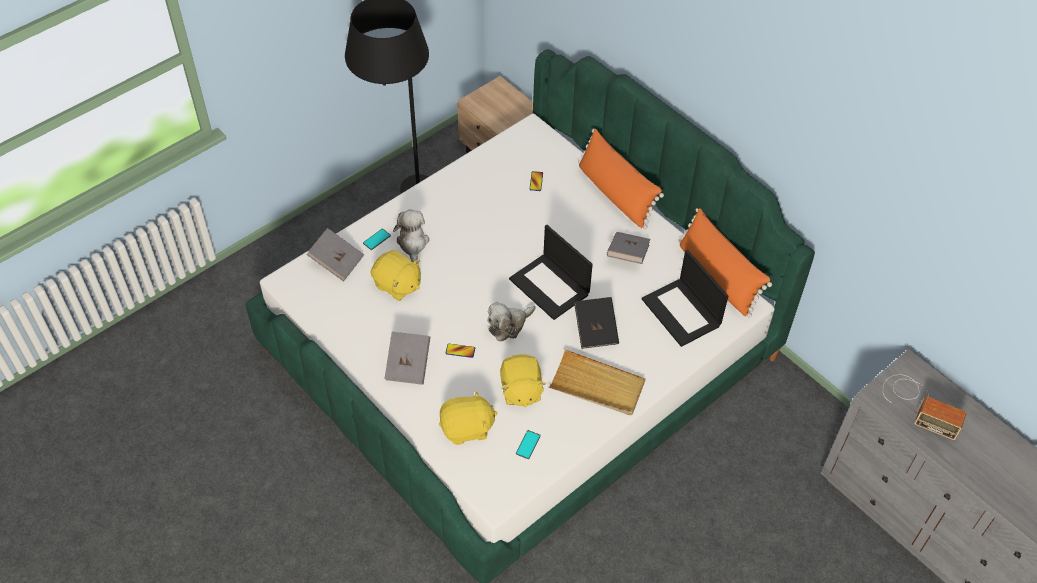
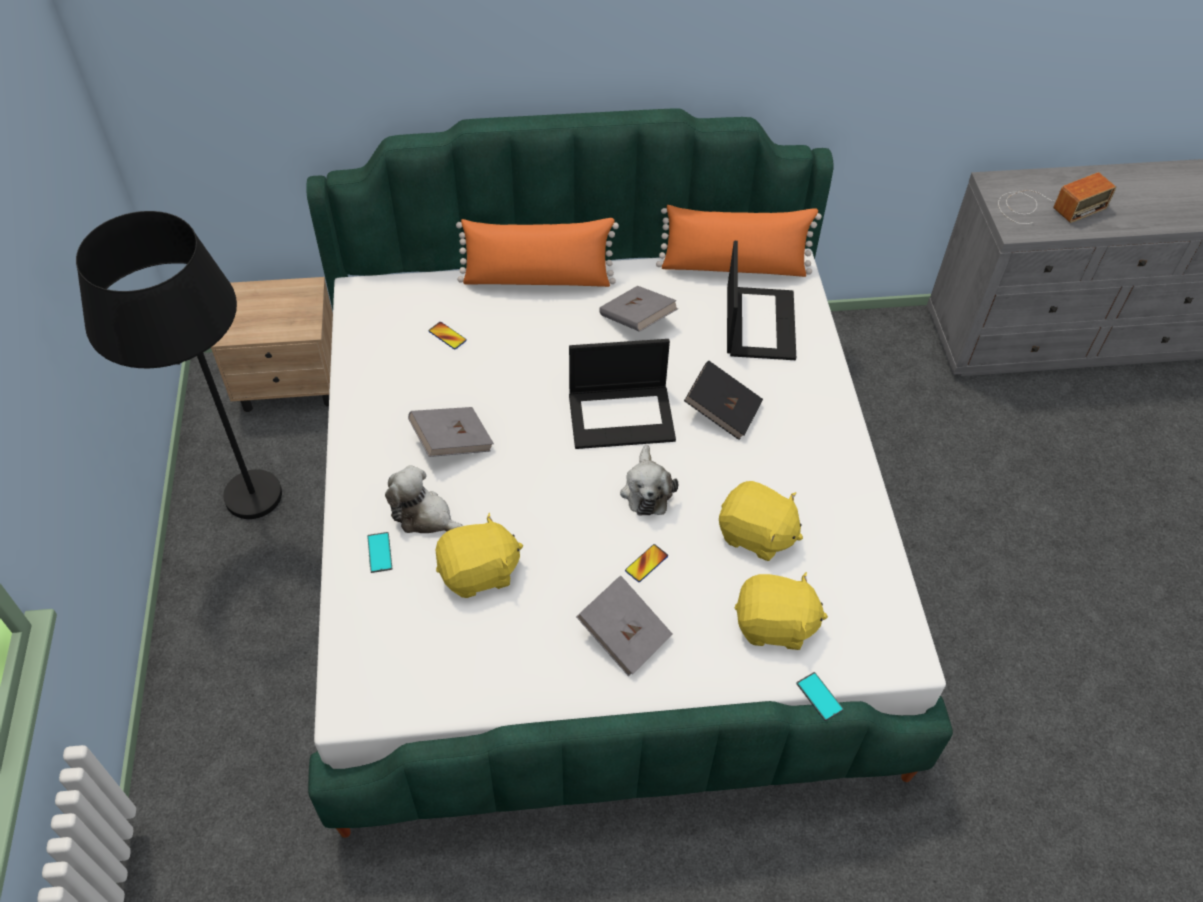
camera: 55 degrees left, 0 degrees up
(337, 262) = (374, 622): grey book -> grey book (452, 442)
(467, 428) = (774, 625): yellow plush toy -> yellow plush toy turned 75 degrees clockwise
(528, 445) = (843, 574): phone -> phone (819, 696)
(597, 386) = (804, 456): beige tray -> none
(682, 312) = (759, 323): laptop -> laptop turned 90 degrees counterclockwise

